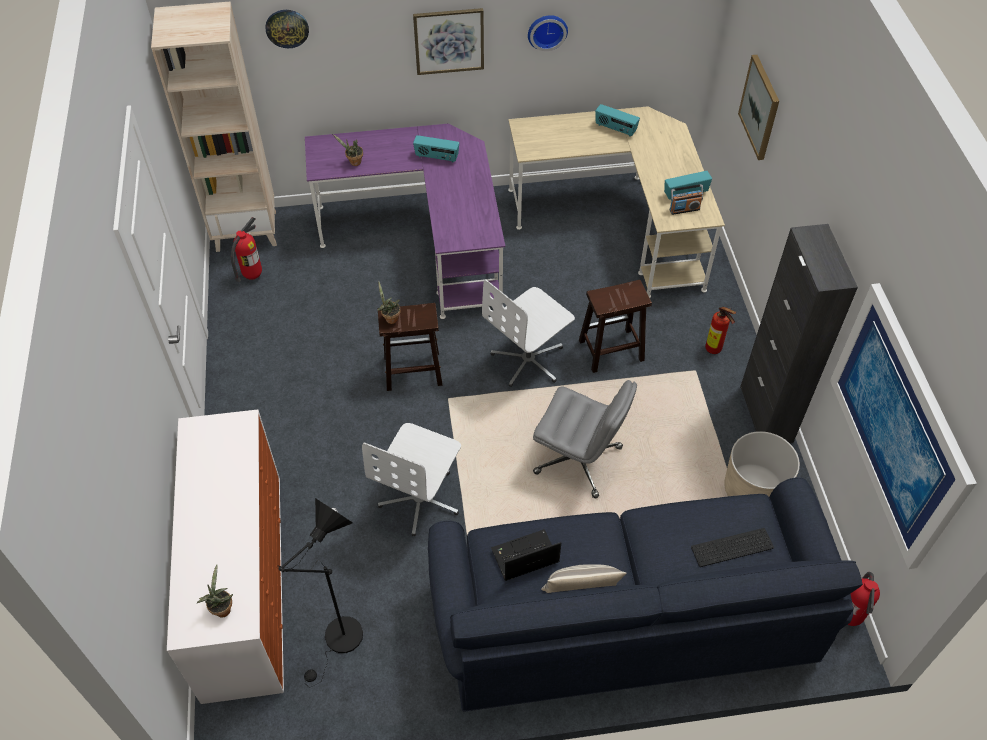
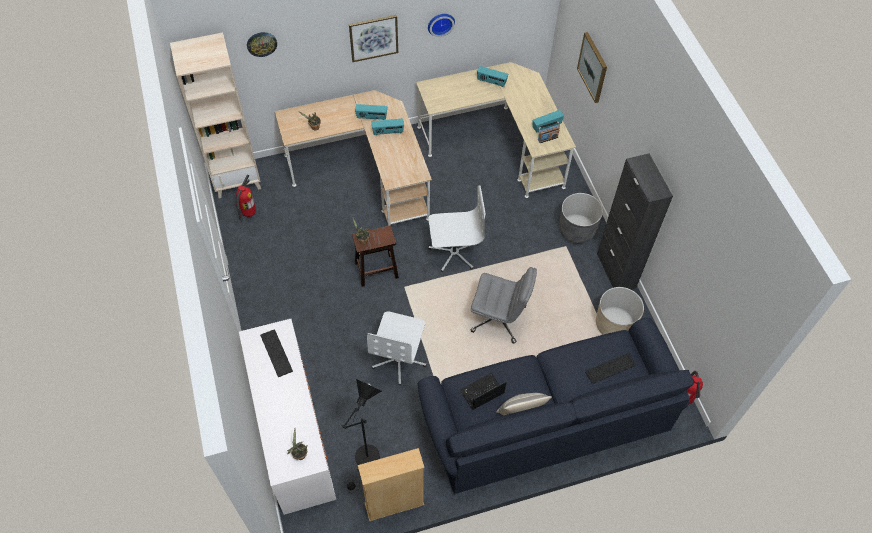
camera: 10 degrees left, 5 degrees up
(223, 455) = (275, 353): none -> keyboard
(369, 713) = (394, 504): none -> beige bookcase
(424, 241) = (365, 173): purple desk -> beige desk
(455, 178) = (388, 132): none -> radio
(528, 360) = (453, 252): white office chair -> white office chair turned 135 degrees counterclockwise
(610, 351) = (507, 239): brown stool -> none
(715, 350) = (576, 230): fire extinguisher -> grey planter
(898, 424) = (706, 282): picture -> none

